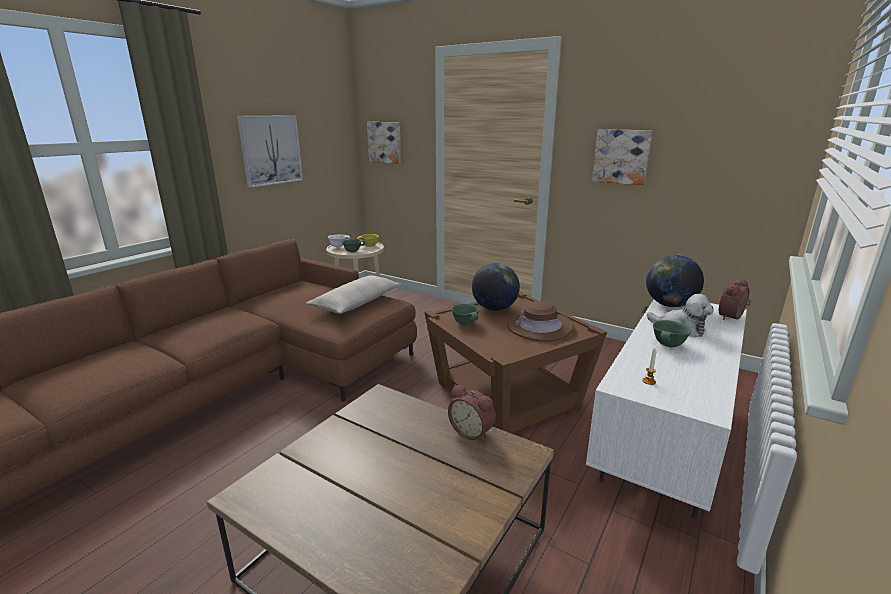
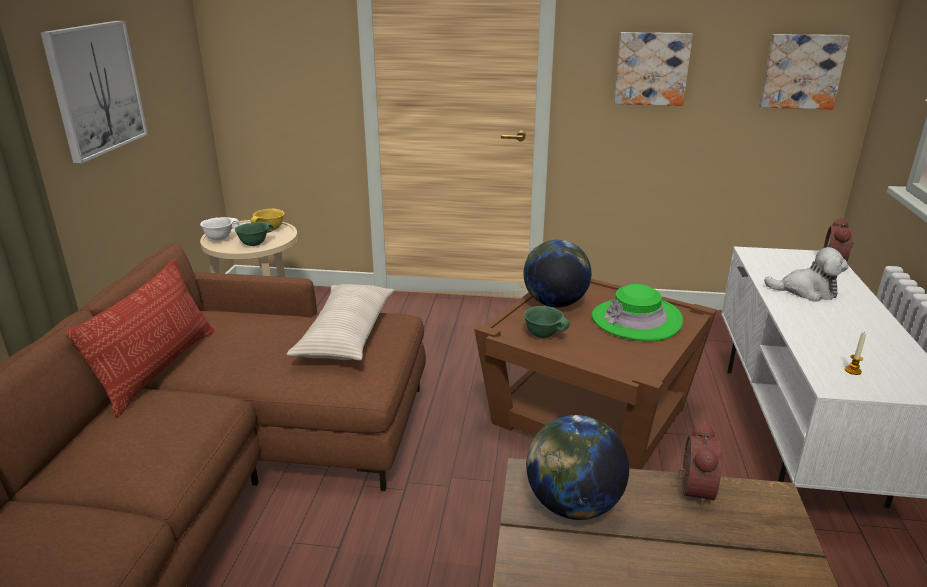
camera: 25 degrees left, 5 degrees up
(250, 301) = (158, 369): none -> pillow
(385, 142) = (262, 54): picture -> picture (801, 71)
(472, 431) = (692, 489): alarm clock -> alarm clock turned 90 degrees counterclockwise
(540, 327) = (636, 320): brown hat -> green hat
(669, 305) = (763, 261): globe -> globe (573, 505)
(669, 345) = (820, 317): green bowl -> none

